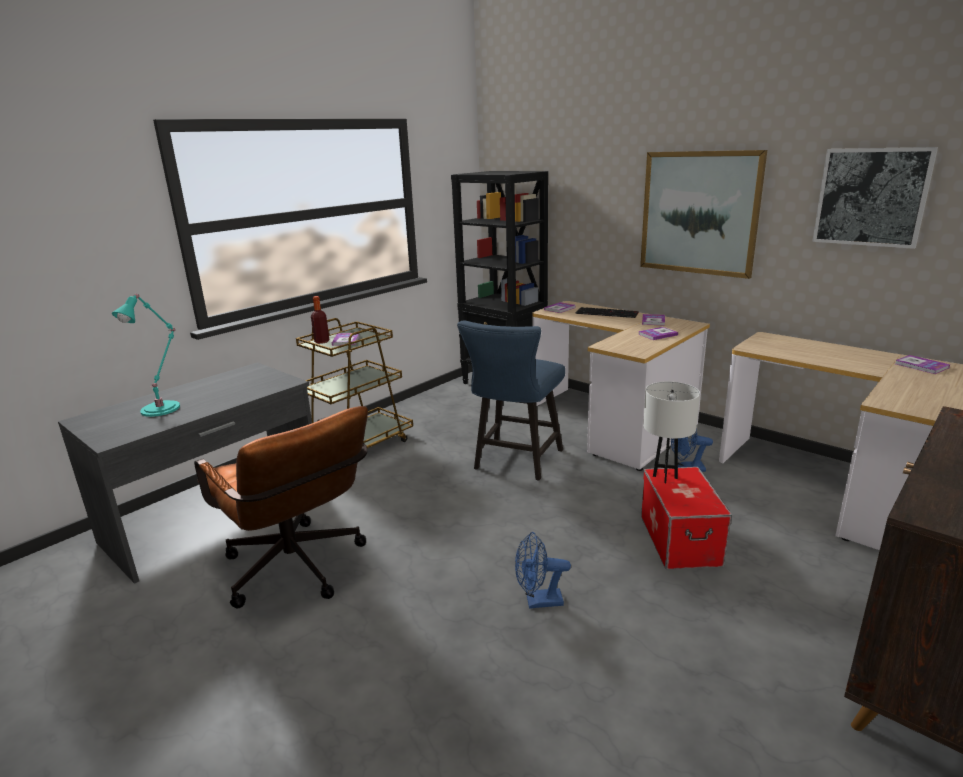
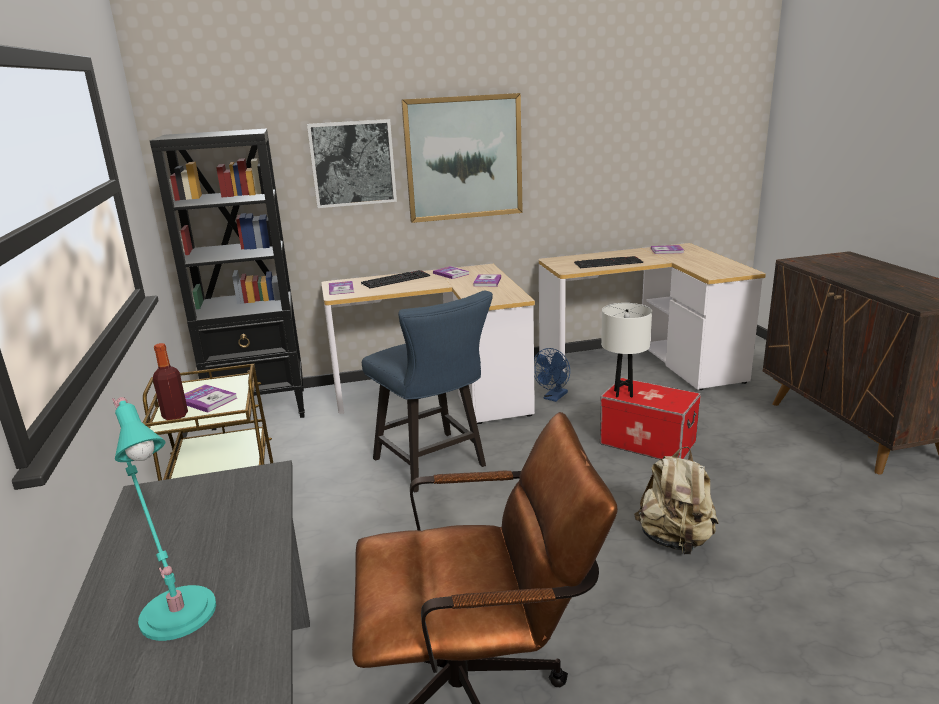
camera: 55 degrees left, 0 degrees up
(538, 602) = (675, 540): blue fan -> beige backpack
(811, 355) = (608, 262): none -> keyboard
(871, 197) = (602, 128): picture -> picture (353, 163)

